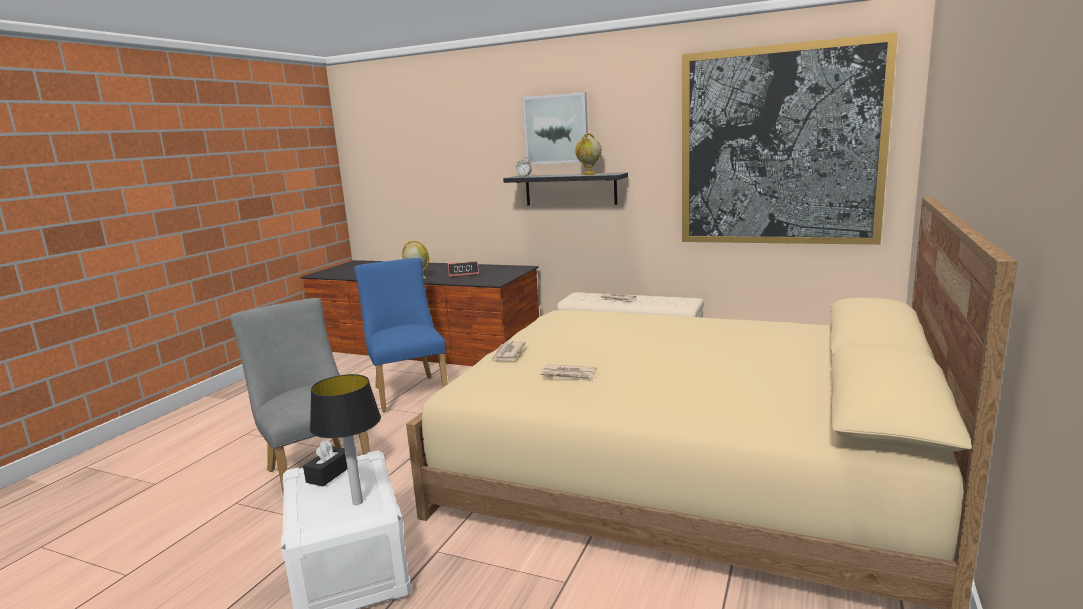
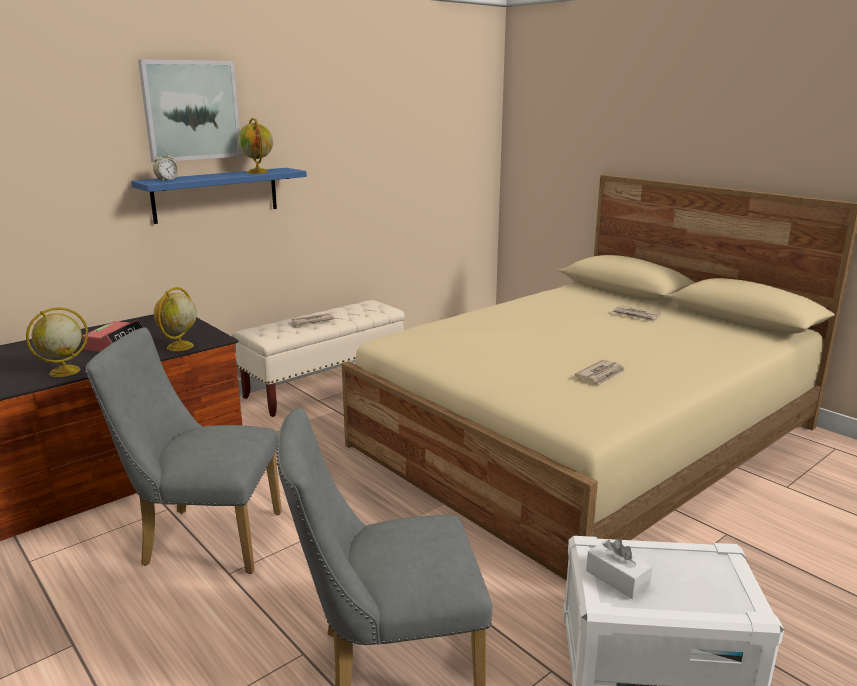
camera: 65 degrees left, 5 degrees up
(329, 474) = (617, 578): black tissue box -> white tissue box
(357, 502) = (697, 567): table lamp -> none
(408, 391) = (203, 538): blue chair -> grey chair
(473, 281) = (179, 347): none -> globe
(507, 354) = (512, 384): newspaper -> newspaper (636, 315)
(570, 189) = (216, 194): black shelf -> blue shelf
(779, 147) = (419, 135): picture -> none

